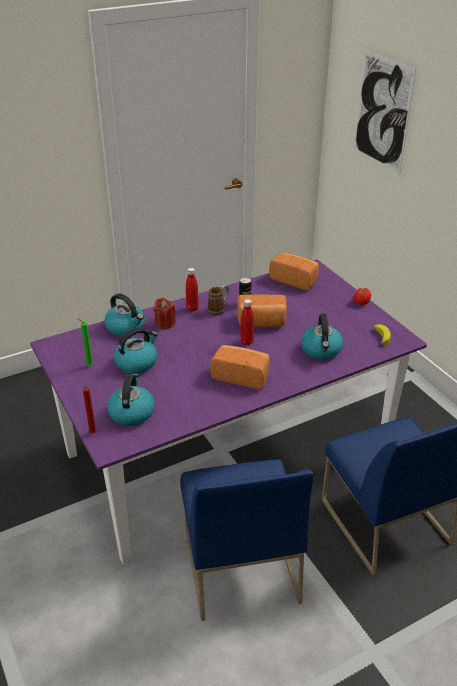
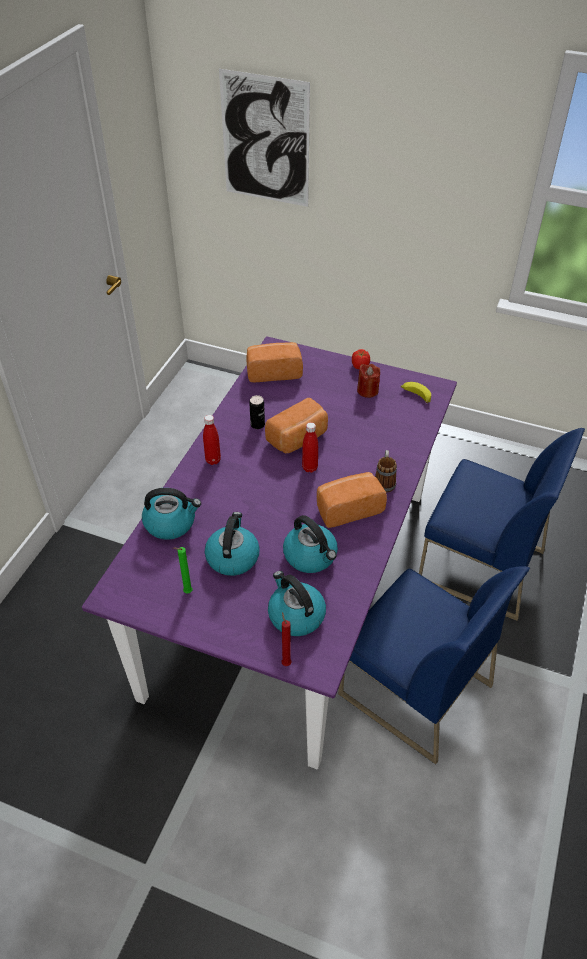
camera: 40 degrees left, 10 degrees up
(165, 323) = (206, 494): red candle -> red candle (367, 390)
(219, 309) = (240, 446): mug -> mug (384, 481)
(321, 350) = (384, 438): kettle -> kettle (311, 556)

